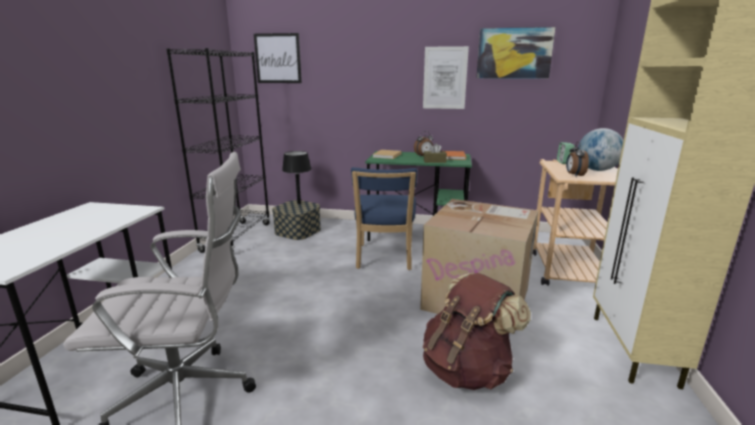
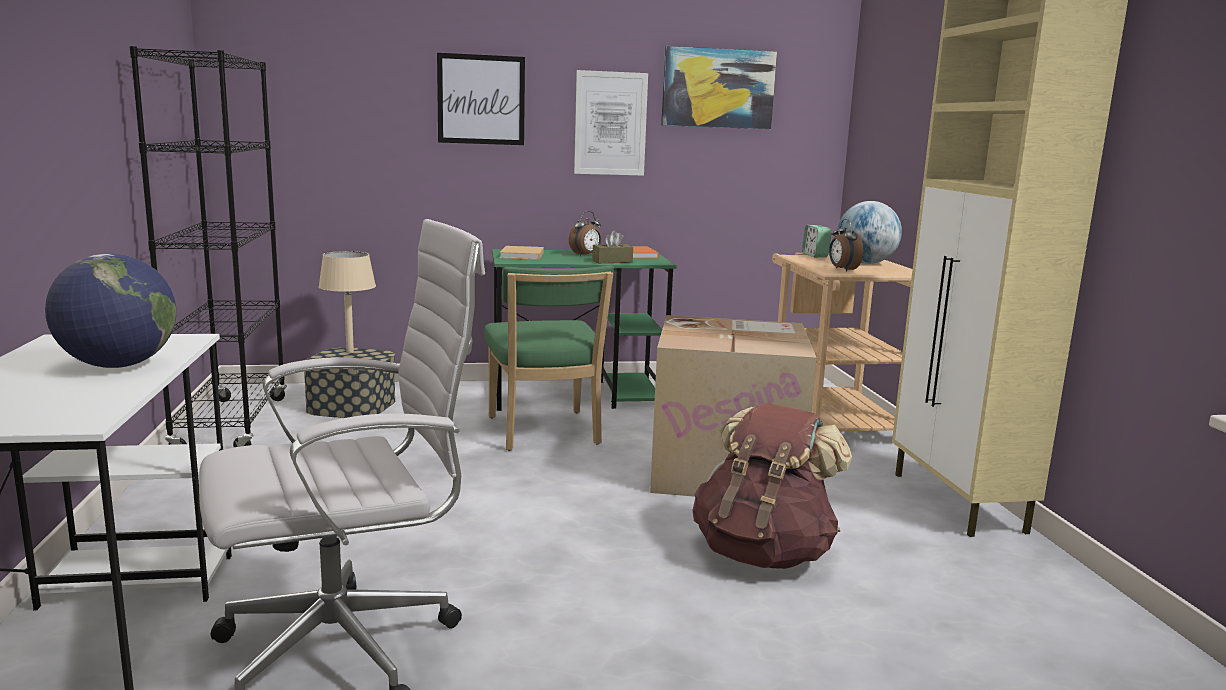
camera: 20 degrees left, 5 degrees down
(86, 227) = (118, 365): none -> globe
(278, 58) = (298, 76): picture -> picture (481, 99)
(299, 203) = (350, 352): black table lamp -> beige table lamp
(384, 258) = (544, 433): blue chair -> green chair

